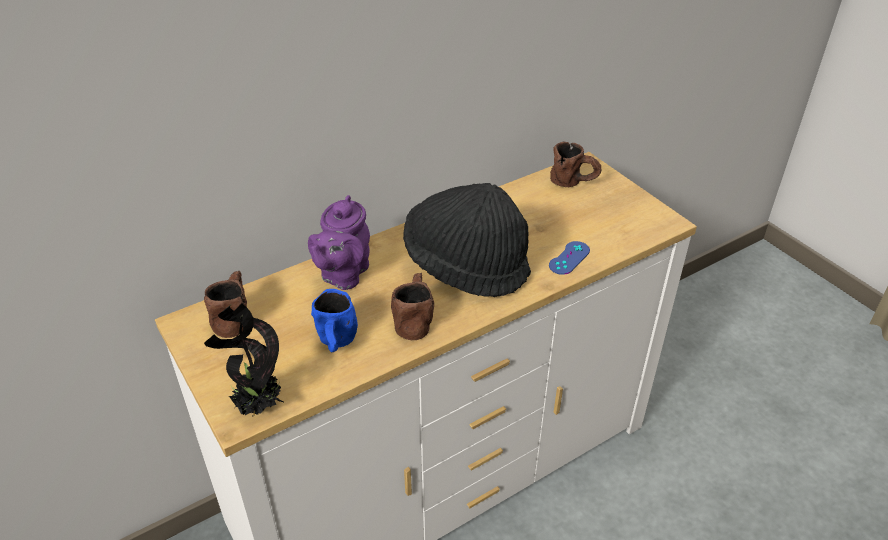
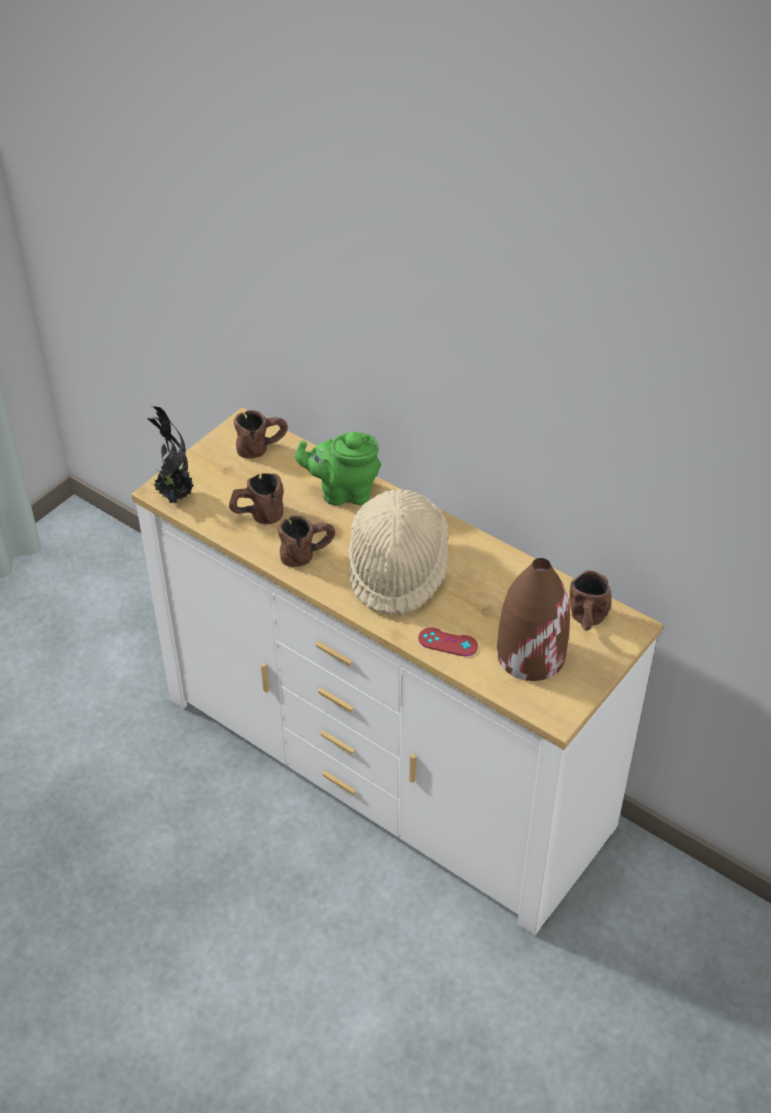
camera: 70 degrees right, 5 degrees up
(336, 344) = (257, 516): blue mug -> brown mug
(343, 275) = (343, 492): purple teapot -> green teapot
(466, 265) = (397, 569): black hat -> beige hat
(569, 258) = (448, 642): blue game controller -> red game controller
(599, 218) = (530, 655): none -> brown vase

